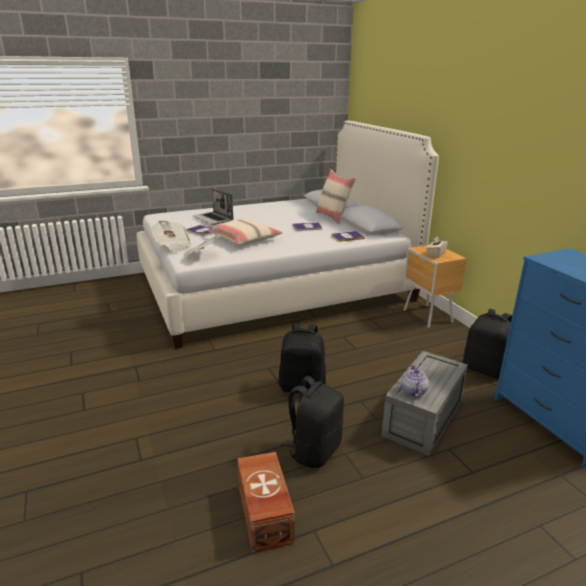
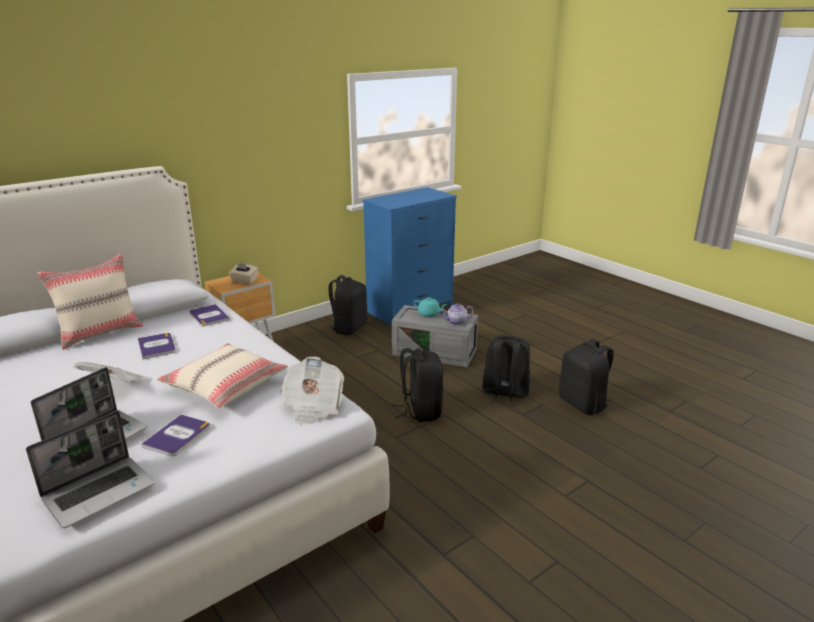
camera: 105 degrees left, 0 degrees up
(172, 221) = (99, 491): none -> laptop
(172, 246) = (270, 446): newspaper -> newspaper (114, 386)
(264, 515) = (583, 404): brown storage box -> black backpack
(438, 376) = (429, 314): none -> turquoise teapot

